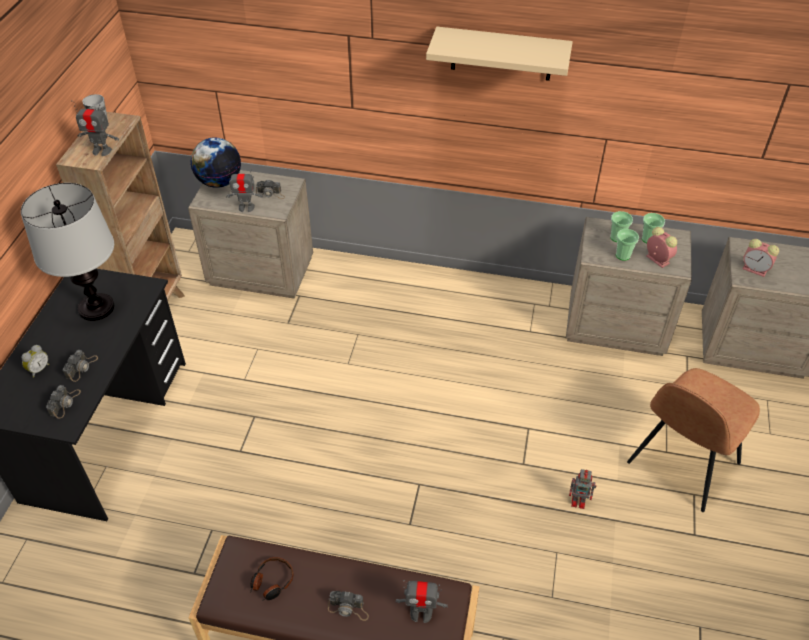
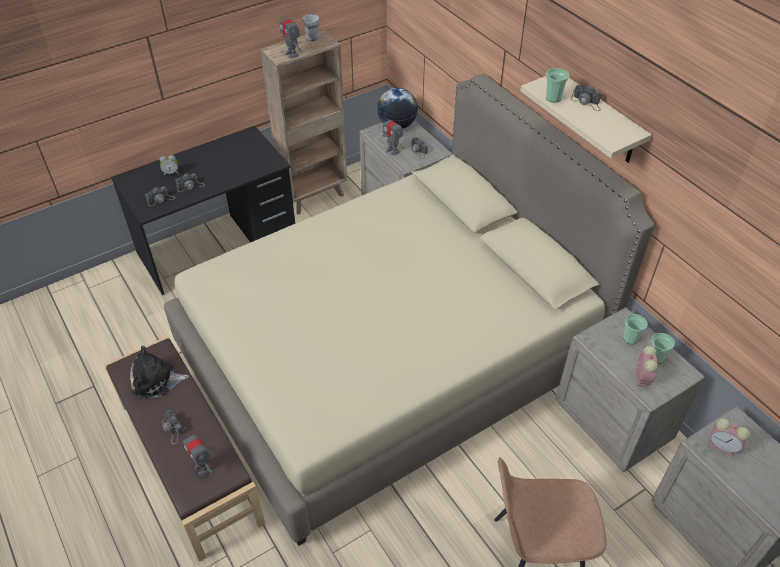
camera: 45 degrees right, 0 degrees up
(96, 308) = (236, 157): table lamp -> none
(272, 582) = (156, 381): headphones -> plush toy
(404, 405) = (390, 358): none -> beige bed
(494, 41) = (586, 102): none -> camera
(579, 501) = (427, 513): toy robot -> none
(623, 255) = (616, 354): cup -> cup (553, 98)
(756, 269) = (723, 447): alarm clock -> alarm clock turned 45 degrees counterclockwise

